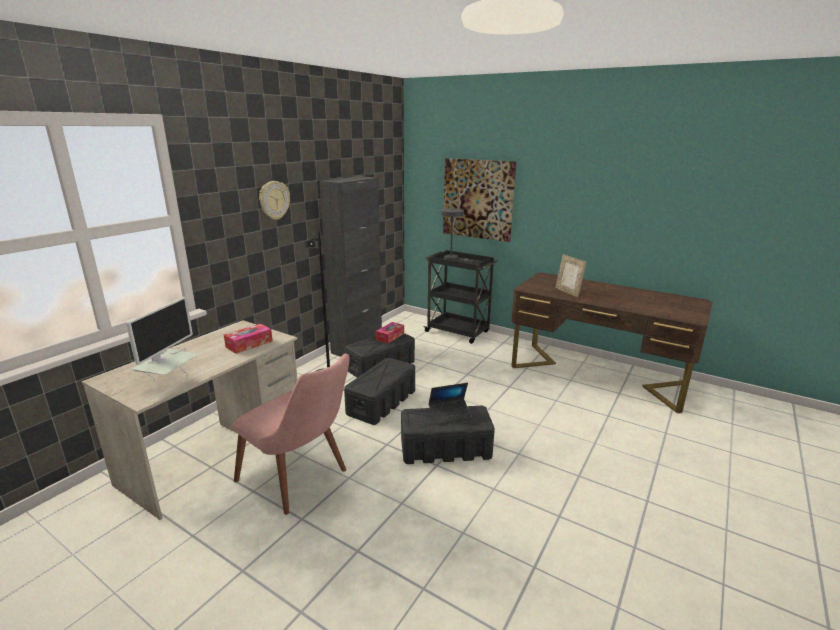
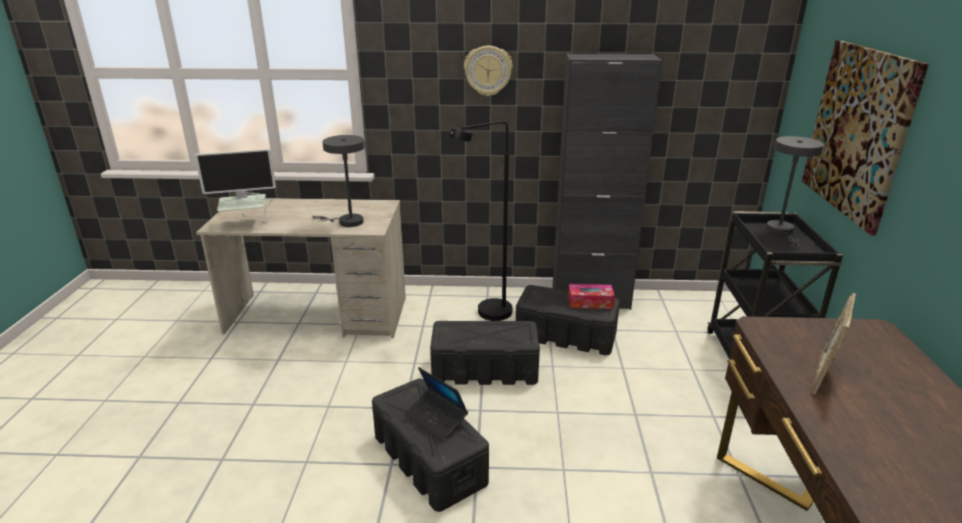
camera: 60 degrees right, 5 degrees up
(249, 344) = (346, 222): tissue box -> grey table lamp
(301, 480) = (308, 378): pink chair -> none

